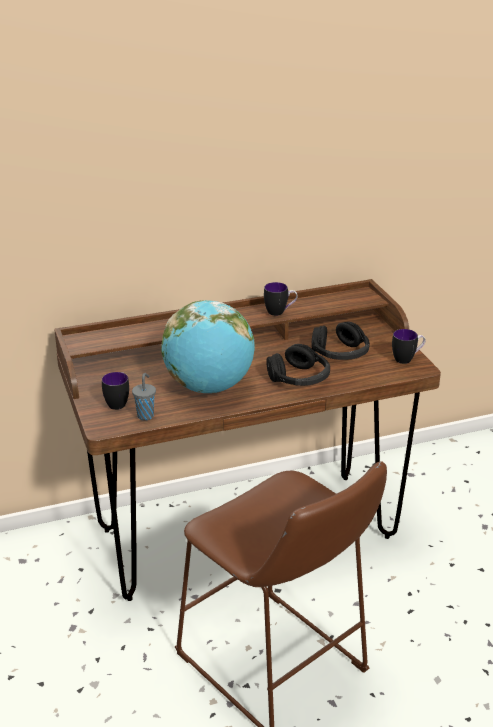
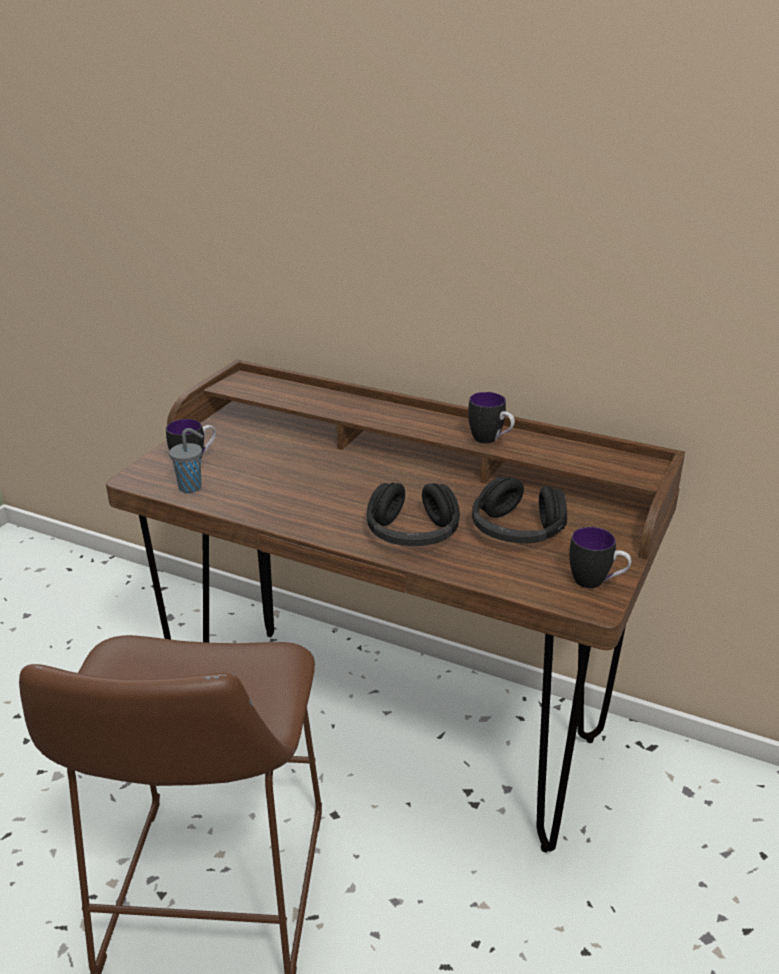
camera: 45 degrees right, 0 degrees up
(209, 387) = (301, 491): globe -> none

